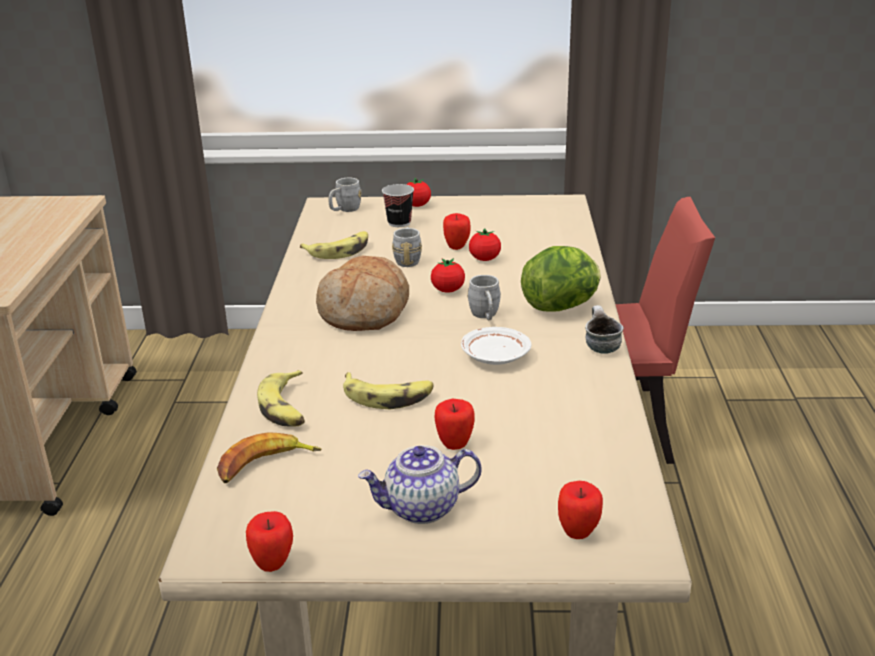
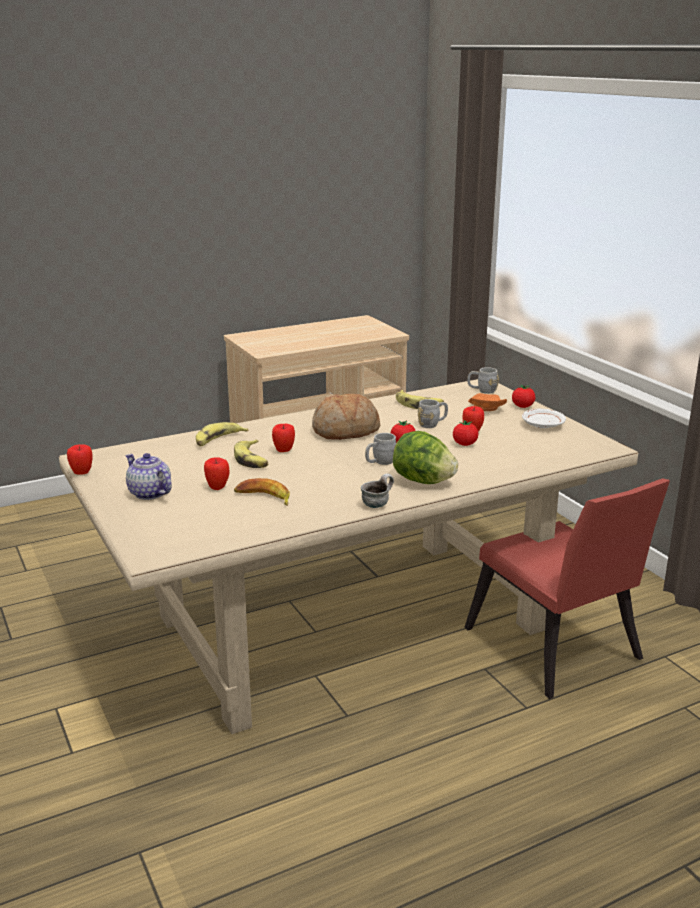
camera: 60 degrees right, 5 degrees down
(265, 465) = (161, 450): banana -> banana (264, 498)
(399, 223) = (485, 409): cup -> orange plate
(494, 356) = (329, 476): white plate -> white plate (542, 425)
(578, 532) = (154, 536): apple -> apple (283, 451)

